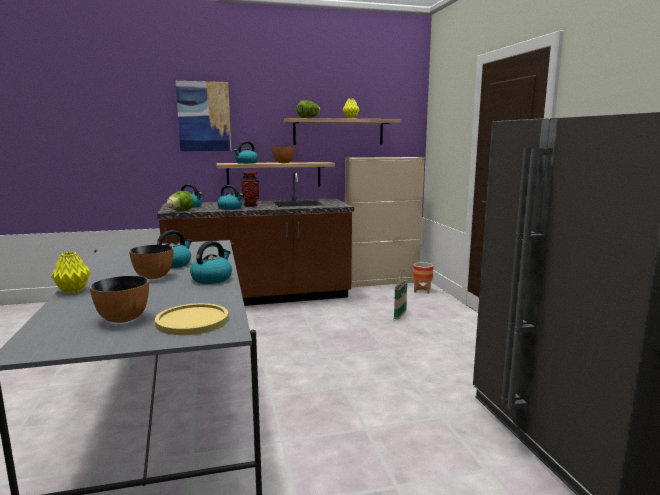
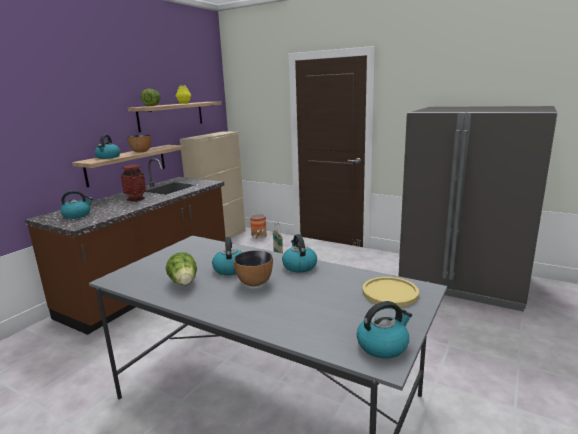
camera: 45 degrees left, 5 degrees up
(74, 291) = (241, 320): yellow vase -> none
(123, 318) = (353, 314): bowl -> none
(180, 211) = (89, 222): lettuce -> lettuce (184, 283)
(204, 116) = (51, 111): picture -> none
(230, 208) = (129, 206): kettle -> kettle (383, 345)

